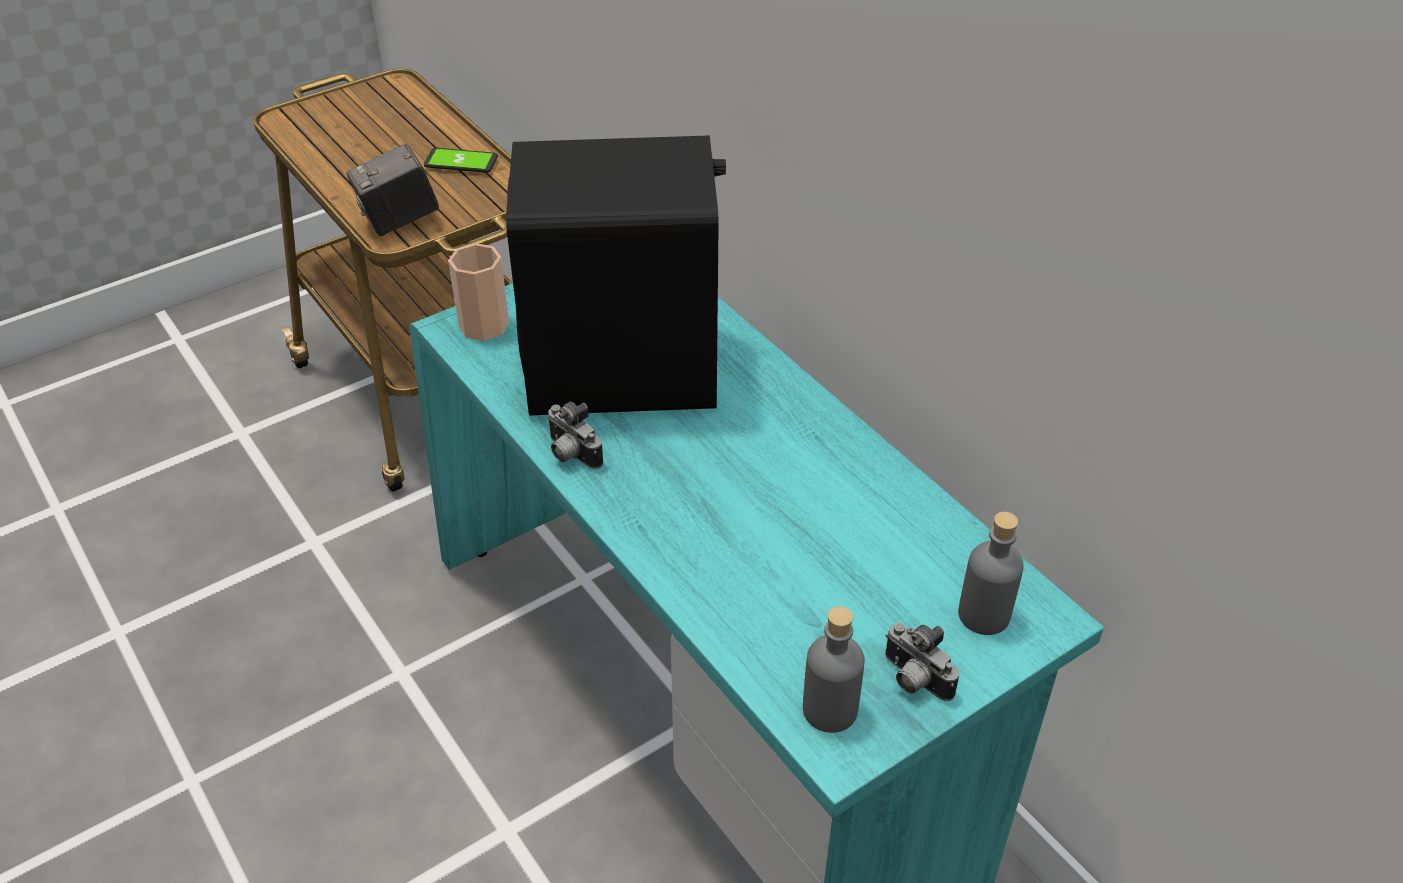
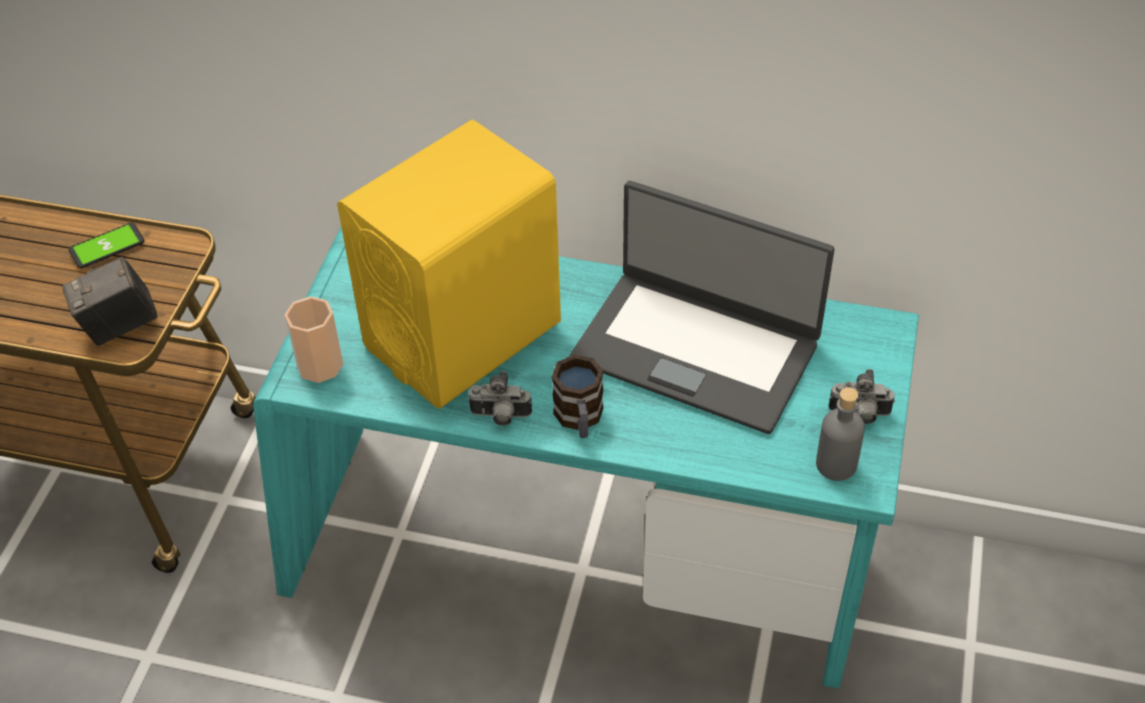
camera: 40 degrees left, 5 degrees up
(399, 221) = (119, 326): camera -> camera turned 45 degrees clockwise
(624, 371) = (463, 335): black speaker -> yellow speaker
(634, 501) = (579, 419): none -> mug
(817, 511) = (696, 349): none -> laptop
(984, 615) = (854, 350): grey bottle -> none

